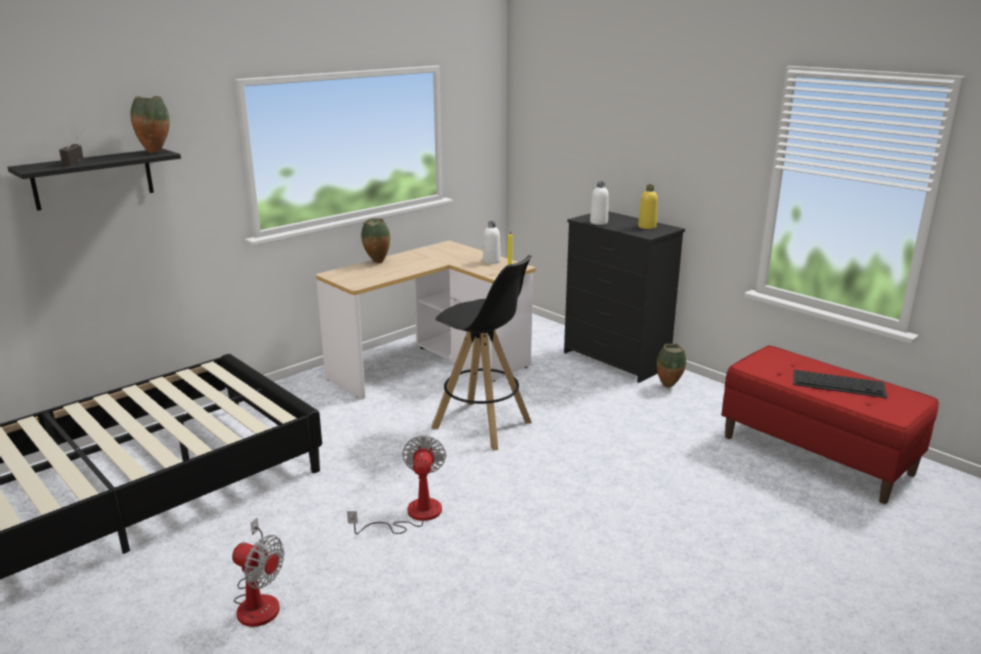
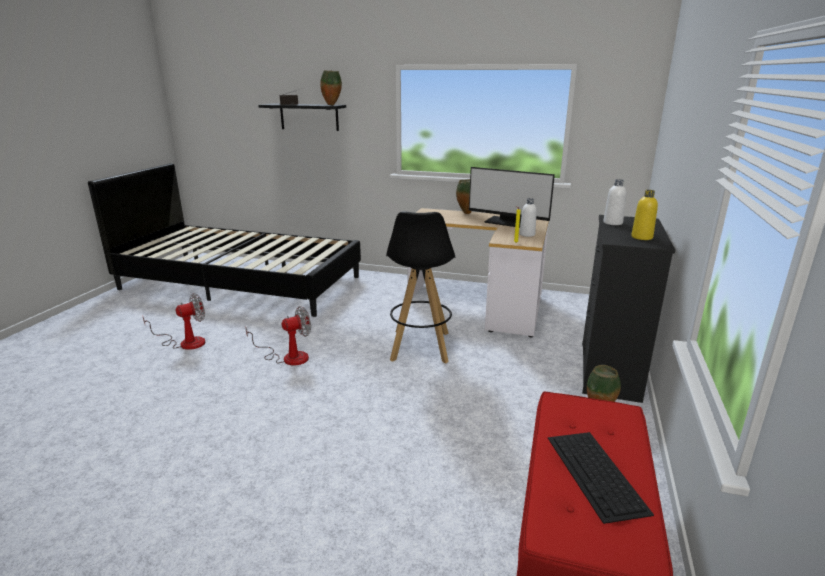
camera: 60 degrees right, 0 degrees up
(259, 600) = (185, 342): fan -> fan turned 120 degrees counterclockwise
(442, 257) = (509, 222): none -> monitor

